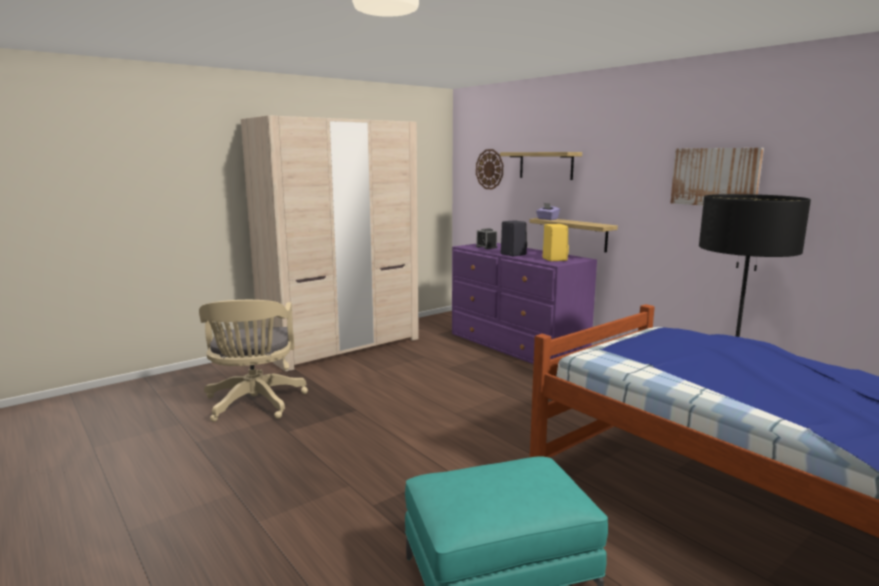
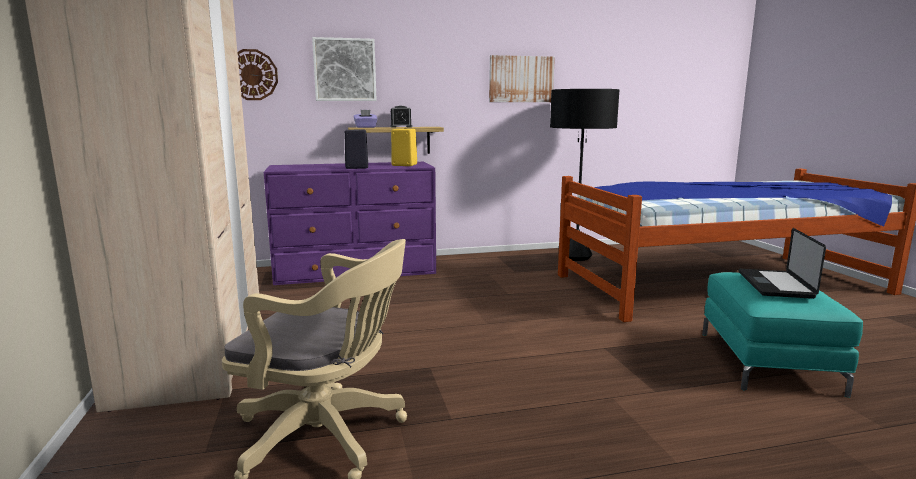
camera: 65 degrees left, 0 degrees up
(486, 247) = (299, 167): alarm clock -> alarm clock (401, 127)
(492, 481) = (775, 285): none -> laptop
(546, 165) = (345, 70): shelf -> picture

